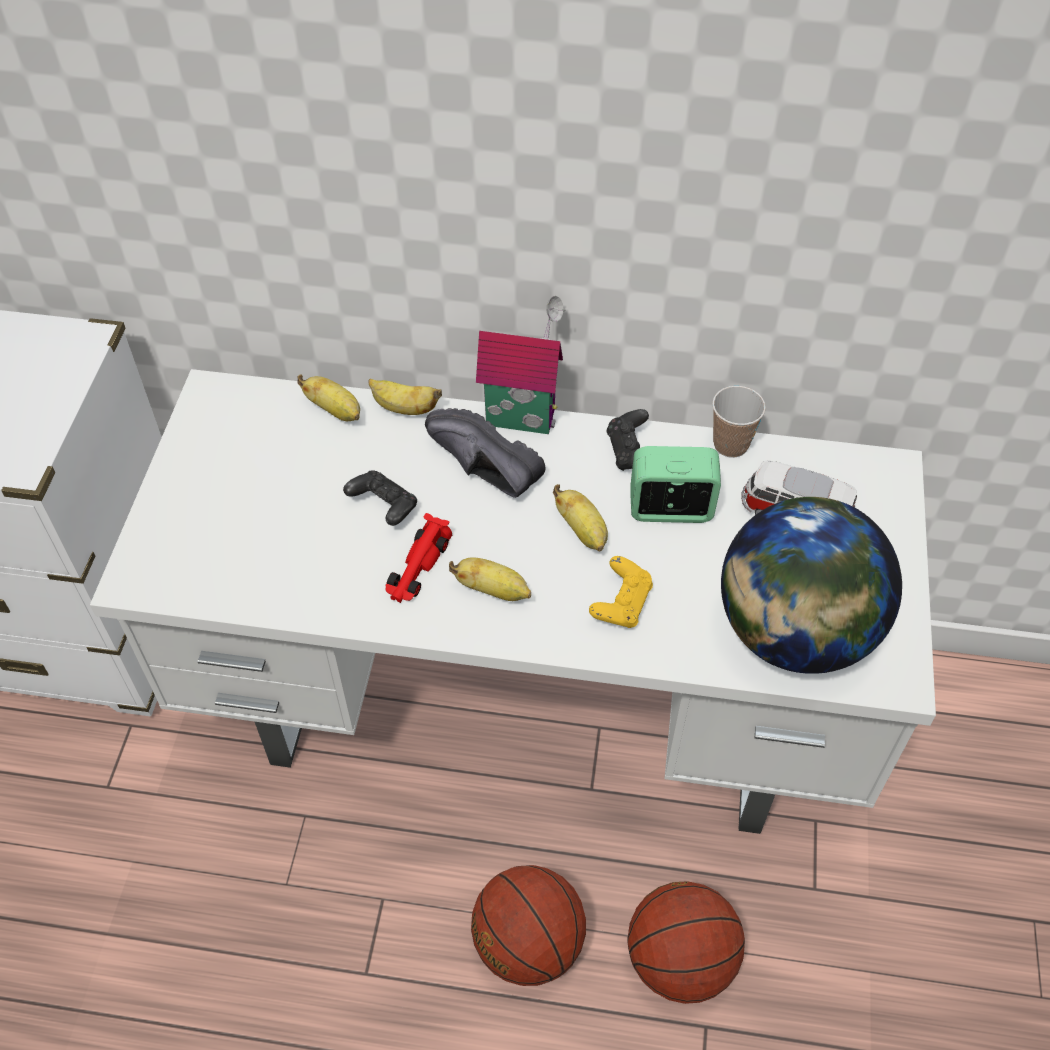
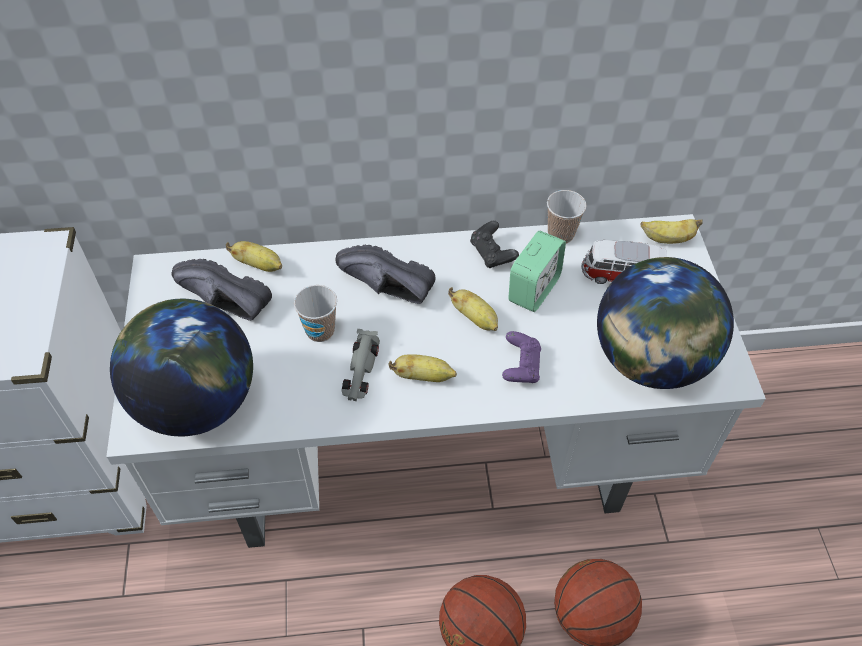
camera: 15 degrees left, 0 degrees up
(211, 562) = (197, 402): none -> globe
(275, 450) = (221, 304): none -> black shoe
(384, 507) = (320, 331): black game controller -> cup
(404, 408) = (312, 253): banana -> banana (667, 239)
(418, 566) = (360, 370): red toy car -> grey toy car
(521, 416) = (402, 242): toy house -> none
(621, 603) = (521, 366): yellow game controller -> purple game controller
(670, 509) = (533, 289): alarm clock -> alarm clock turned 135 degrees clockwise

